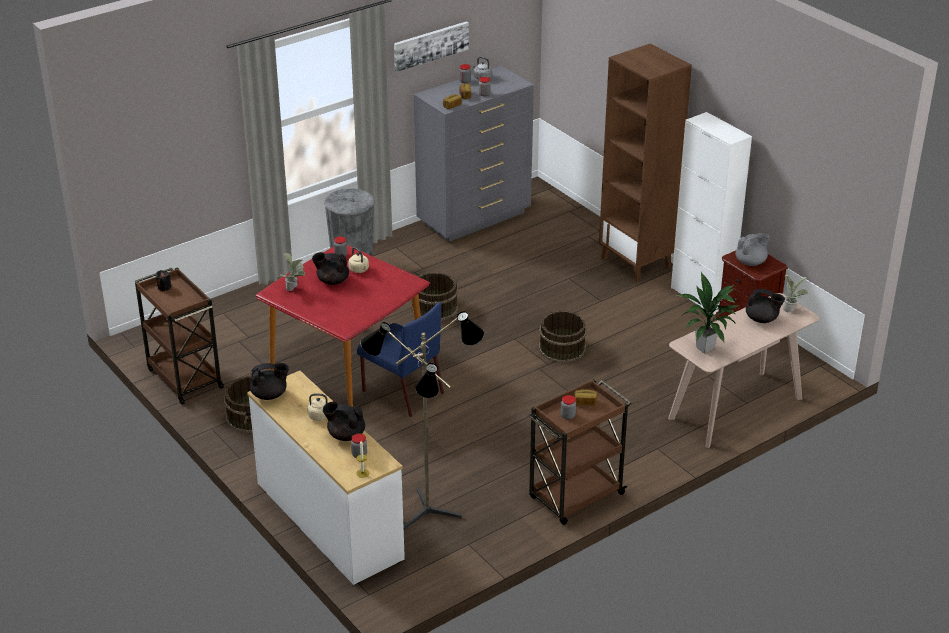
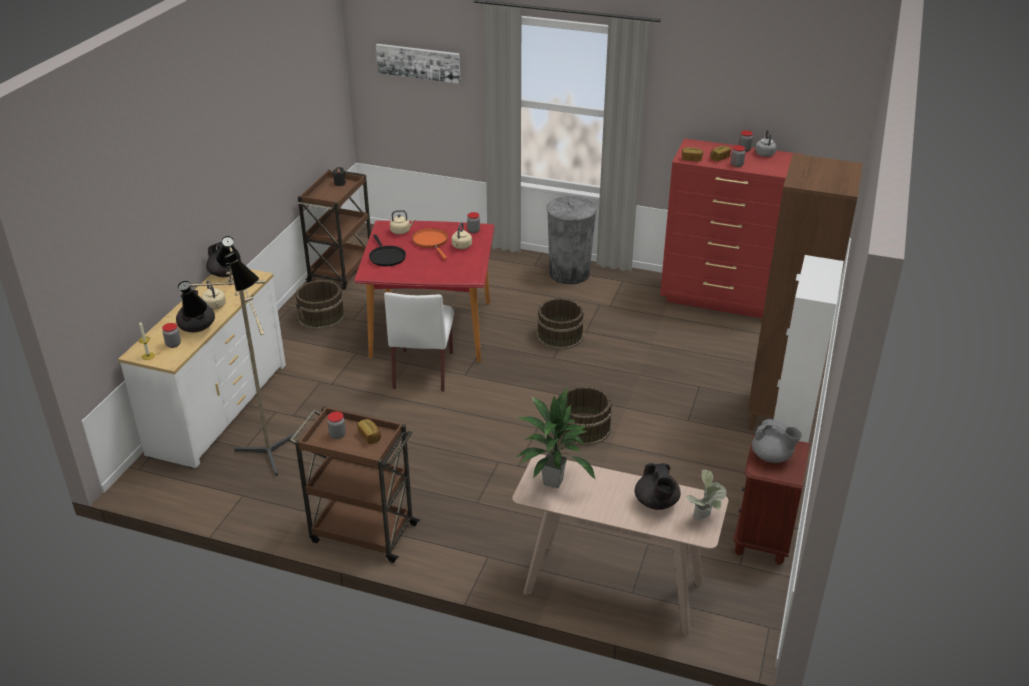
camera: 55 degrees right, 0 degrees up
(294, 288) = (401, 231): potted plant -> beige kettle
(329, 310) = (386, 257): none -> black frying pan
(332, 281) = (431, 242): black teapot -> orange frying pan
(401, 392) = (423, 370): blue chair -> white chair
(430, 45) = (714, 94): picture -> picture (418, 62)
(475, 218) = (720, 299): grey dresser -> red dresser

